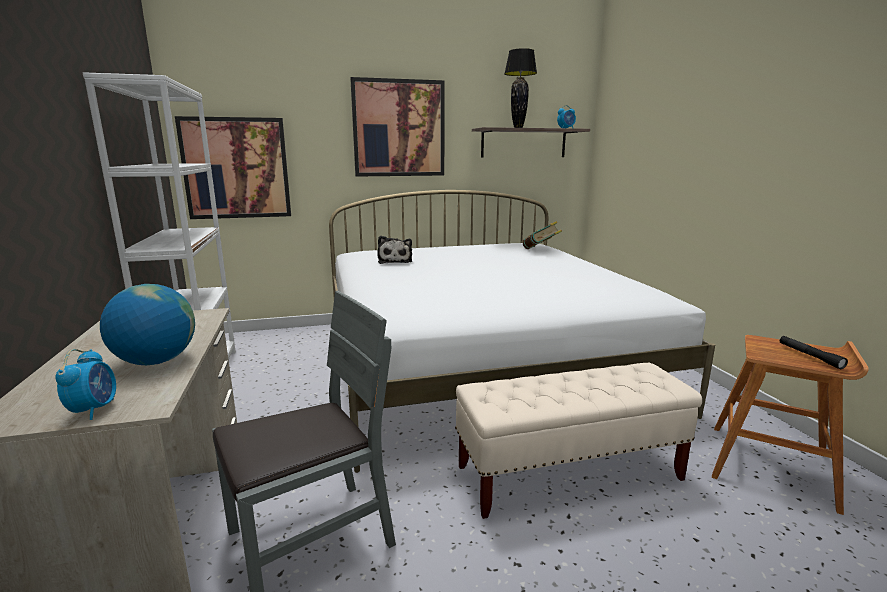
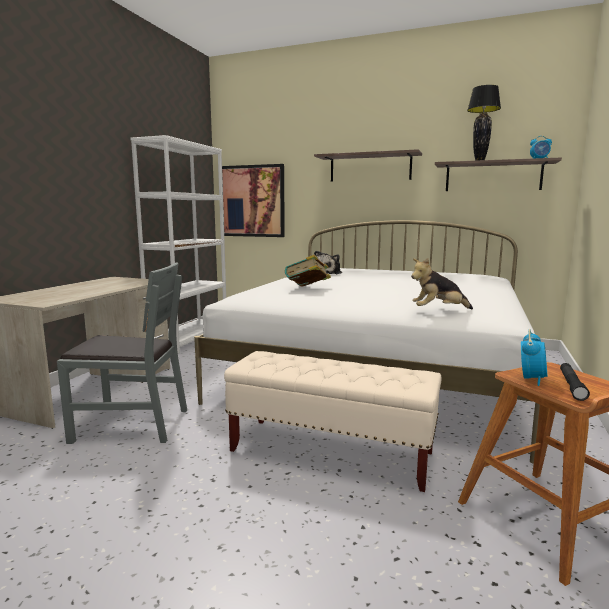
camera: 35 degrees right, 5 degrees down
(94, 409) = (29, 301): alarm clock -> alarm clock (531, 379)
(155, 361) = (86, 292): globe -> none
(399, 128) = (370, 168): picture -> shelf
(540, 250) = (473, 279): book -> book (308, 289)
(617, 299) = (438, 310): none -> plush toy

